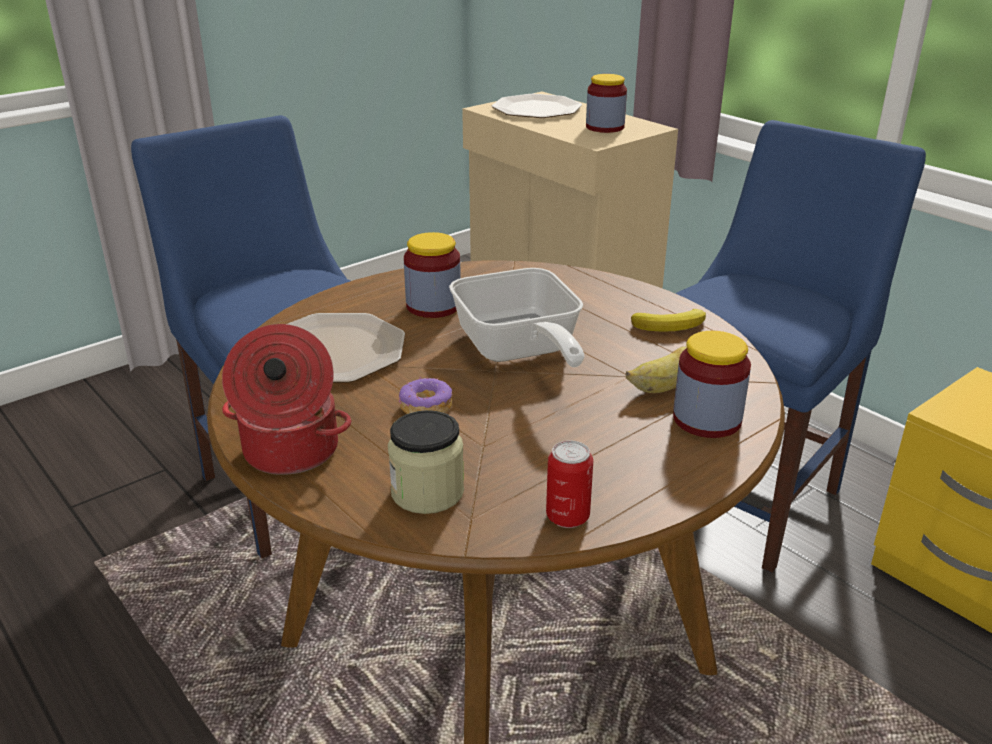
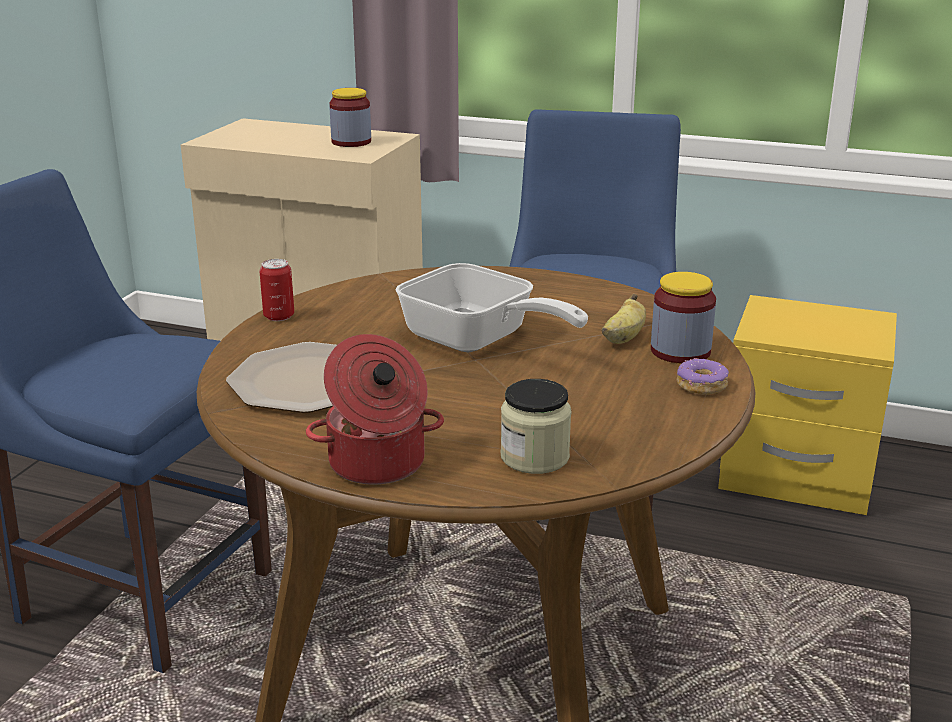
camera: 30 degrees left, 5 degrees down
(425, 407) = (452, 400): donut -> donut (701, 385)
(433, 306) = (354, 324): jar -> none
(537, 109) = (262, 135): plate -> none
(567, 517) = (660, 441): can -> can (279, 316)
(671, 325) = (576, 293): banana -> none

